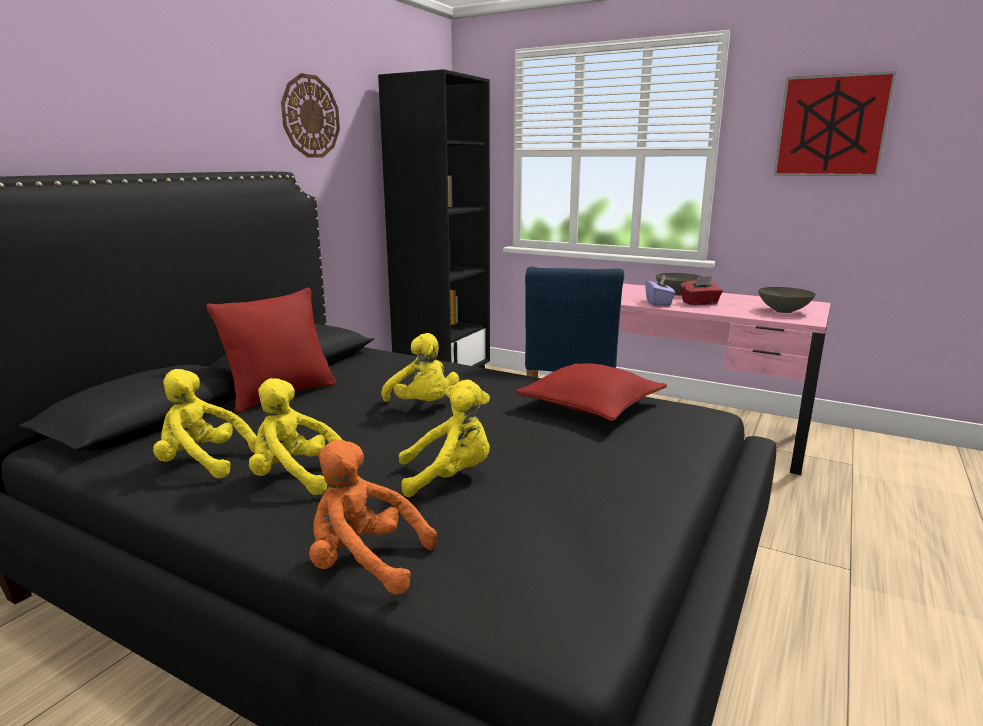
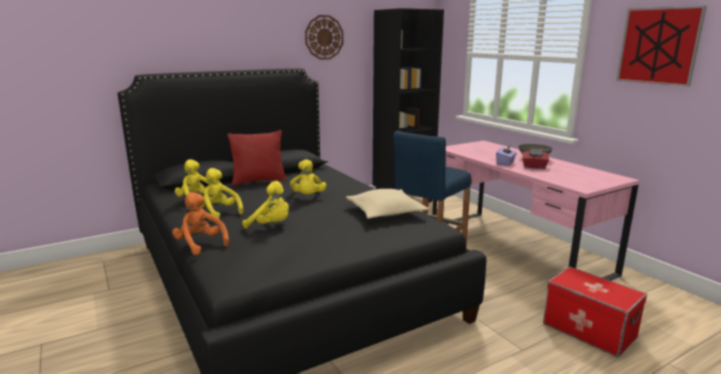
camera: 30 degrees right, 0 degrees up
(591, 405) = (385, 212): red pillow -> beige pillow
(782, 311) = (582, 180): grey bowl -> none
(872, 513) = (589, 330): none -> storage box

